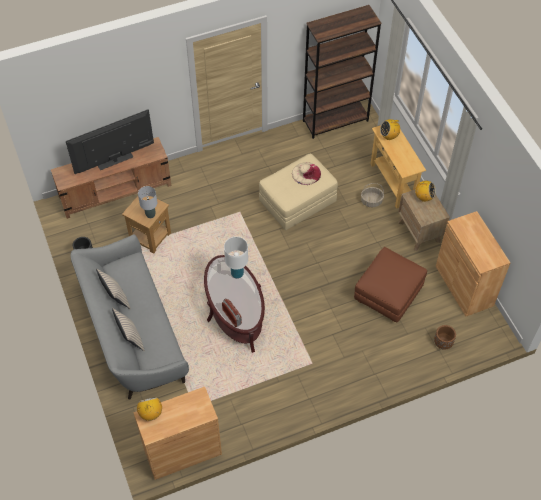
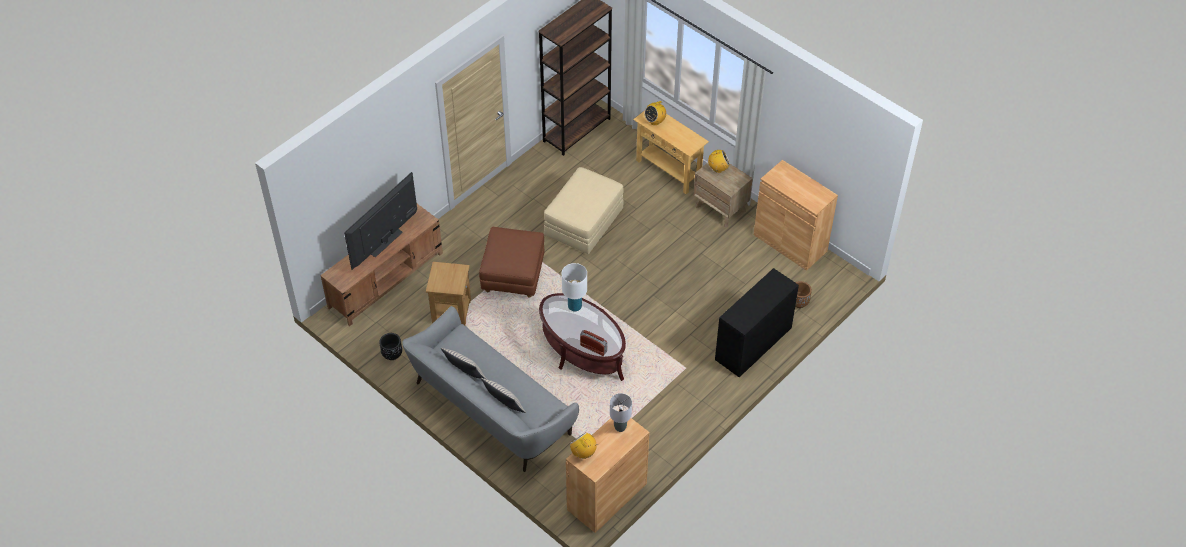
camera: 25 degrees left, 5 degrees down
(150, 214) = (456, 281): grey table lamp -> grey table lamp (620, 427)
(306, 173) = (588, 187): beige hat -> none
(371, 201) = (657, 196): basket -> none
(382, 365) = (753, 344): none -> black desk
(388, 296) = (723, 279): brown ottoman -> brown ottoman (513, 276)

